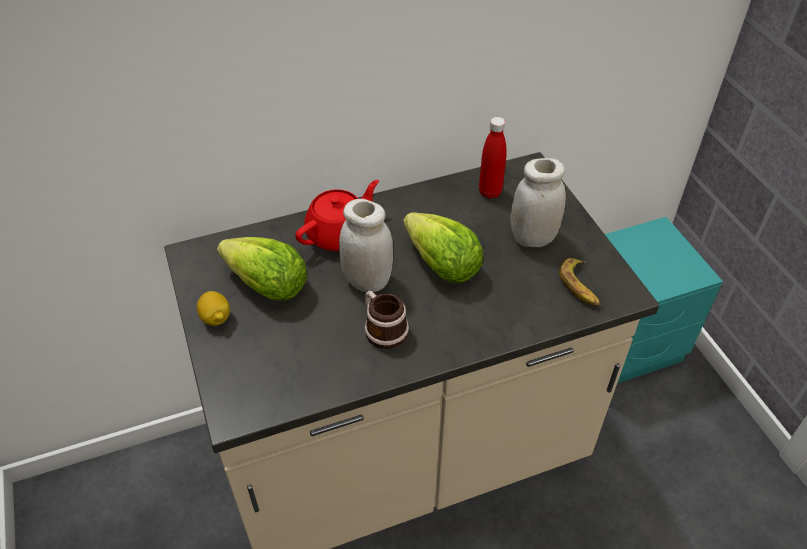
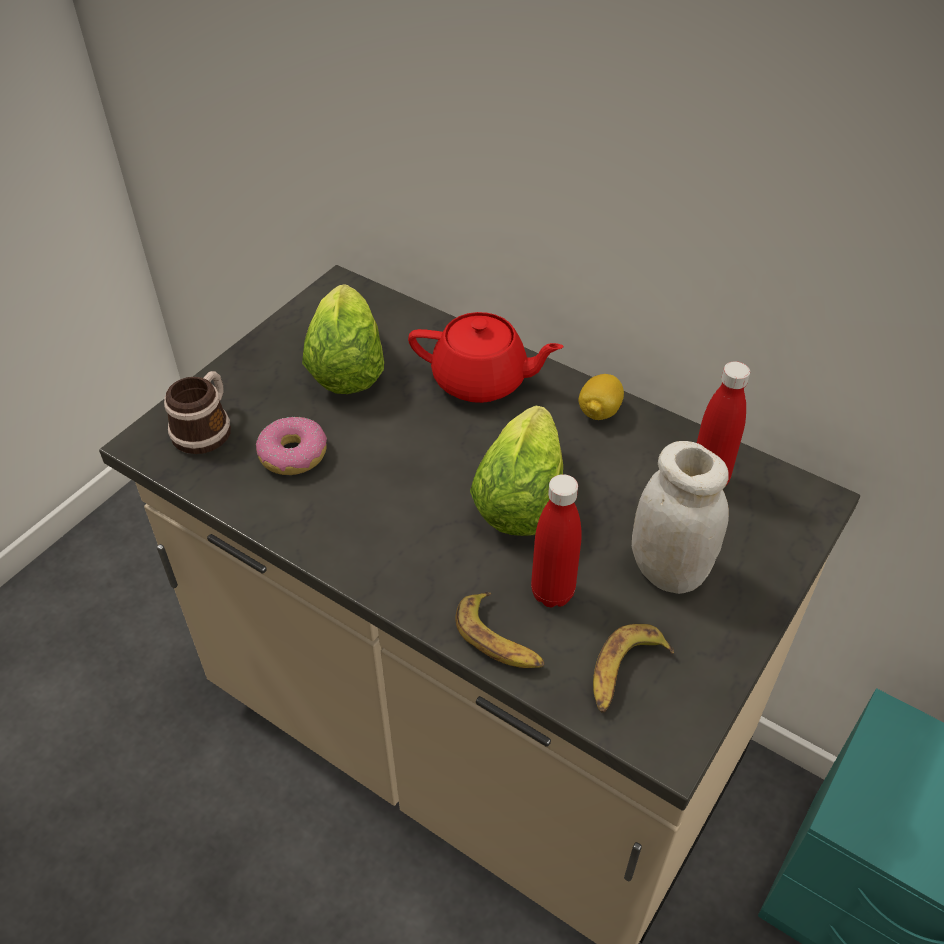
camera: 55 degrees right, 0 degrees up
(216, 318) = (267, 356): lemon -> lemon (599, 412)
(317, 345) = (293, 455): none -> donut
(367, 280) = (429, 444): white jar -> none
(382, 328) = (364, 498): mug -> mug (206, 428)
(512, 286) = (552, 593): none -> red bottle
(526, 322) = (499, 640): none -> banana

